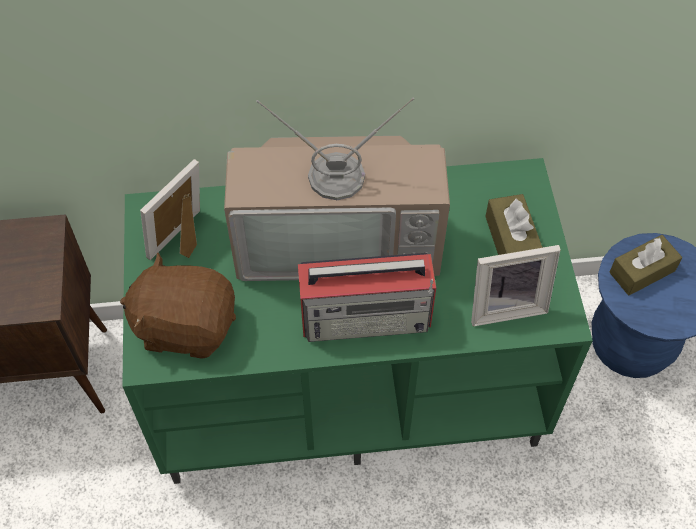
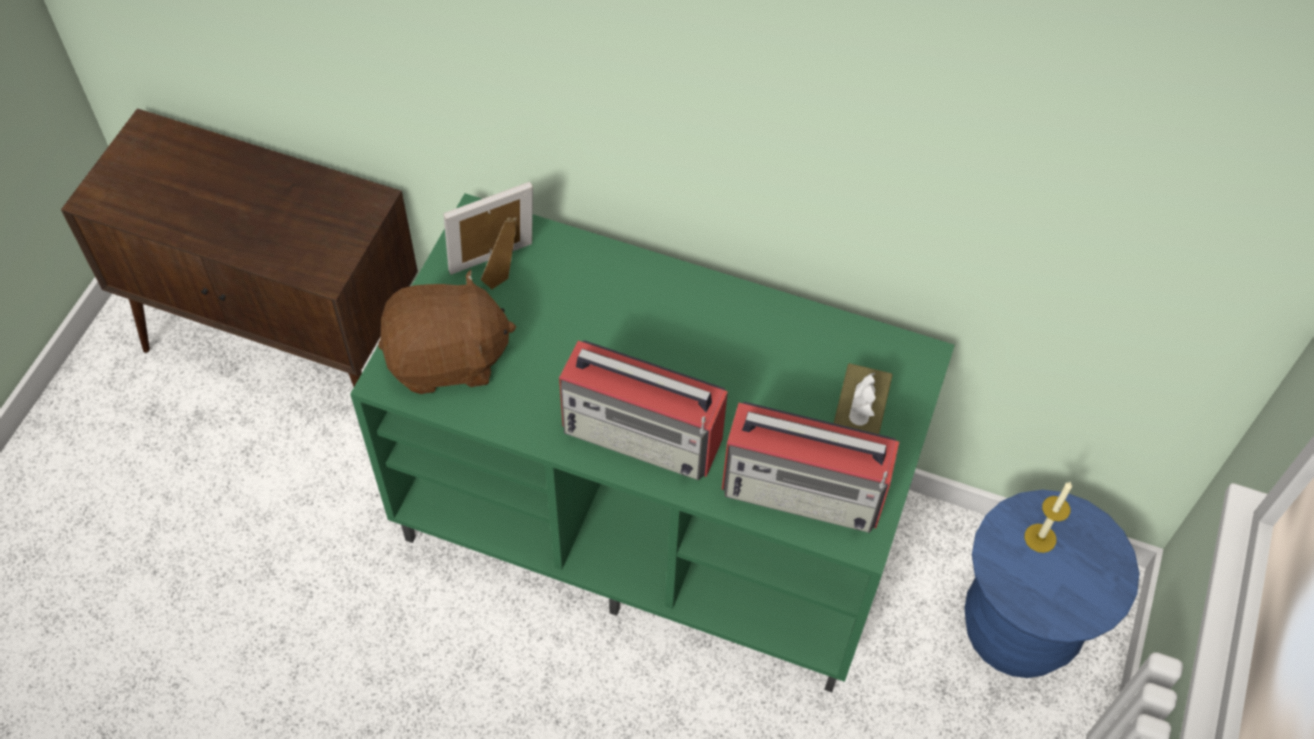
camera: 25 degrees right, 0 degrees up
(185, 325) = (448, 359): brown plush toy -> brown plush toy turned 135 degrees clockwise
(339, 238) = (663, 336): television -> none
(505, 305) = (805, 490): picture frame -> radio
(642, 271) = (1040, 538): brown tissue box -> candle

